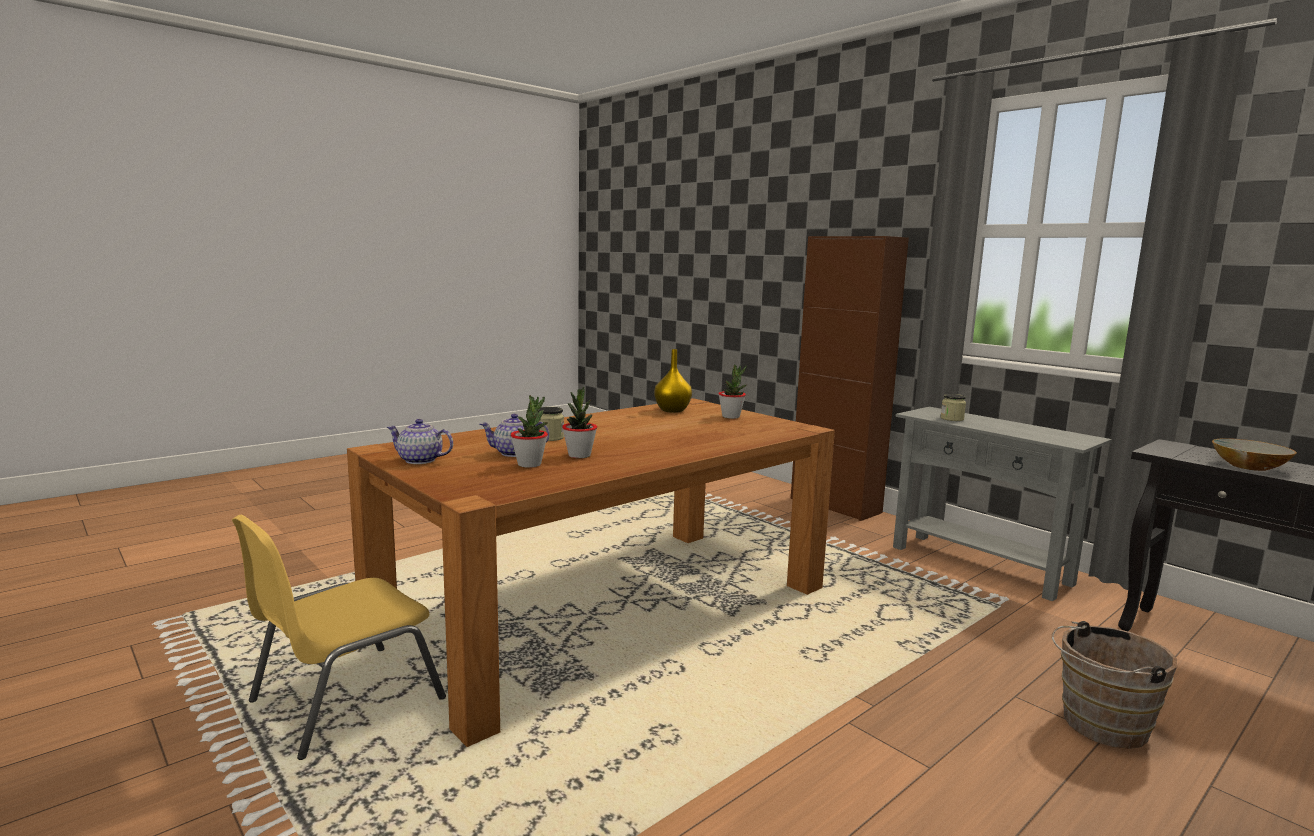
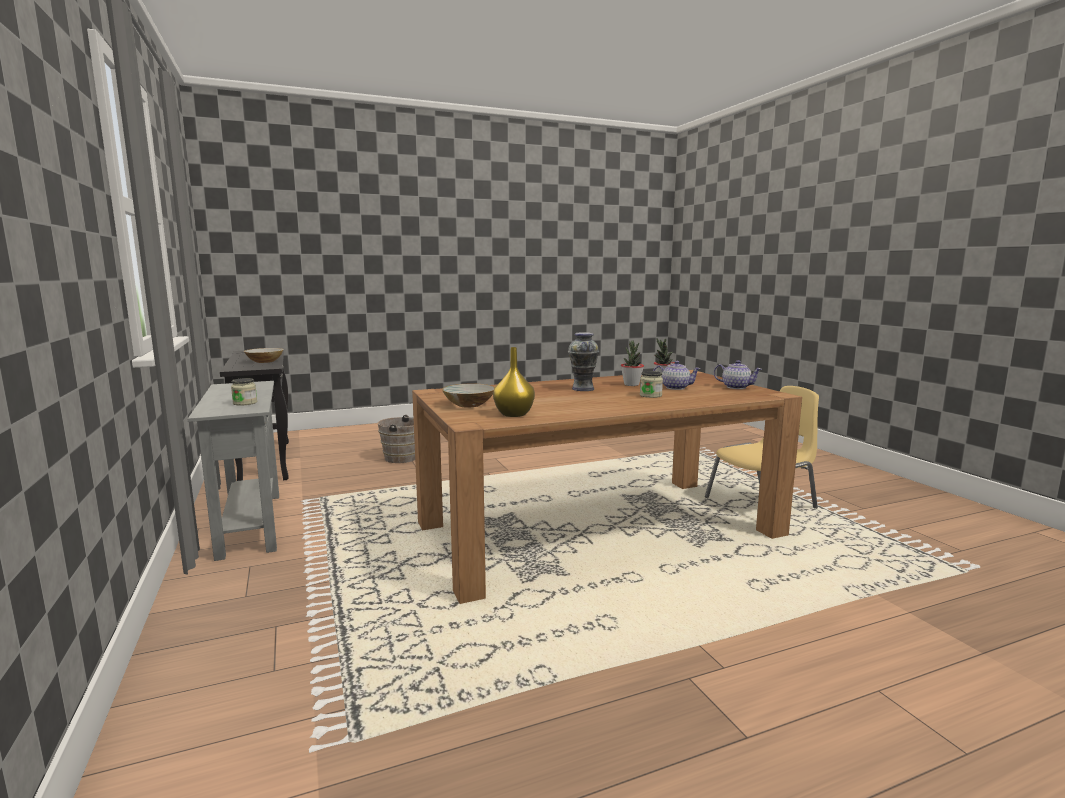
camera: 160 degrees left, 0 degrees up
(640, 443) = (583, 389): none -> vase
(731, 416) = (469, 404): potted plant -> bowl
(835, 505) = (181, 632): brown cabinet -> none

